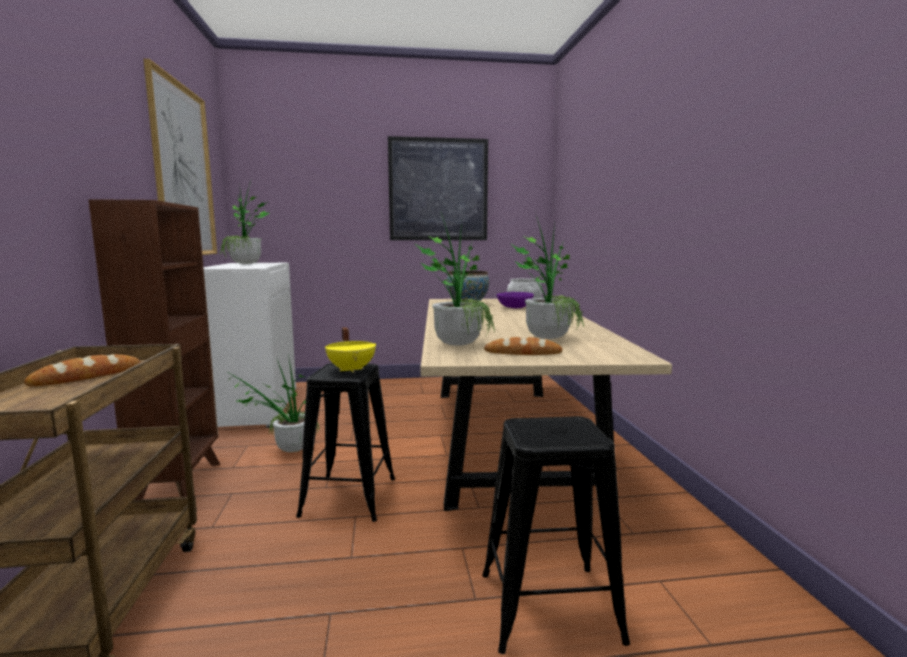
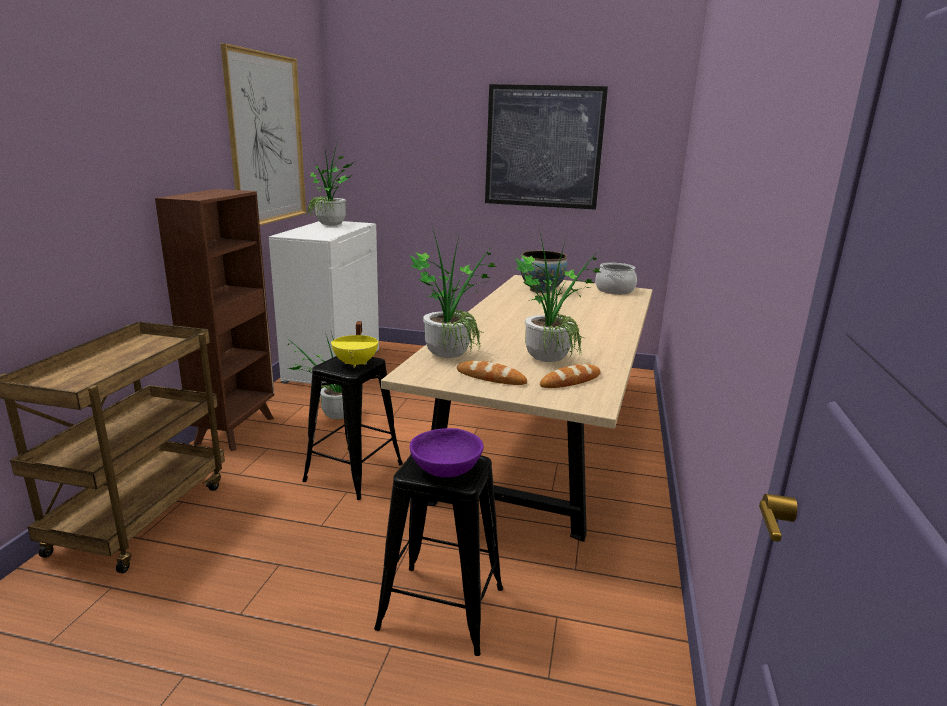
camera: 20 degrees right, 10 degrees up
(87, 376) = (134, 352): bread -> bread (570, 381)
(514, 308) = (583, 303): purple bowl -> purple bowl (445, 469)

